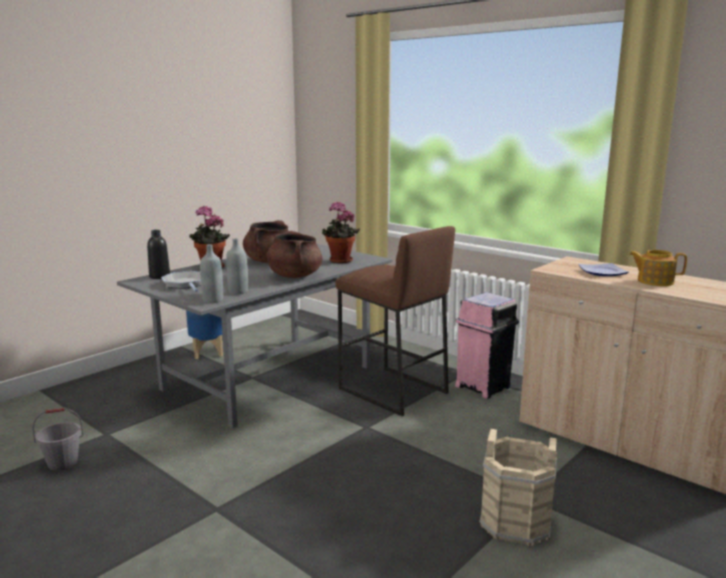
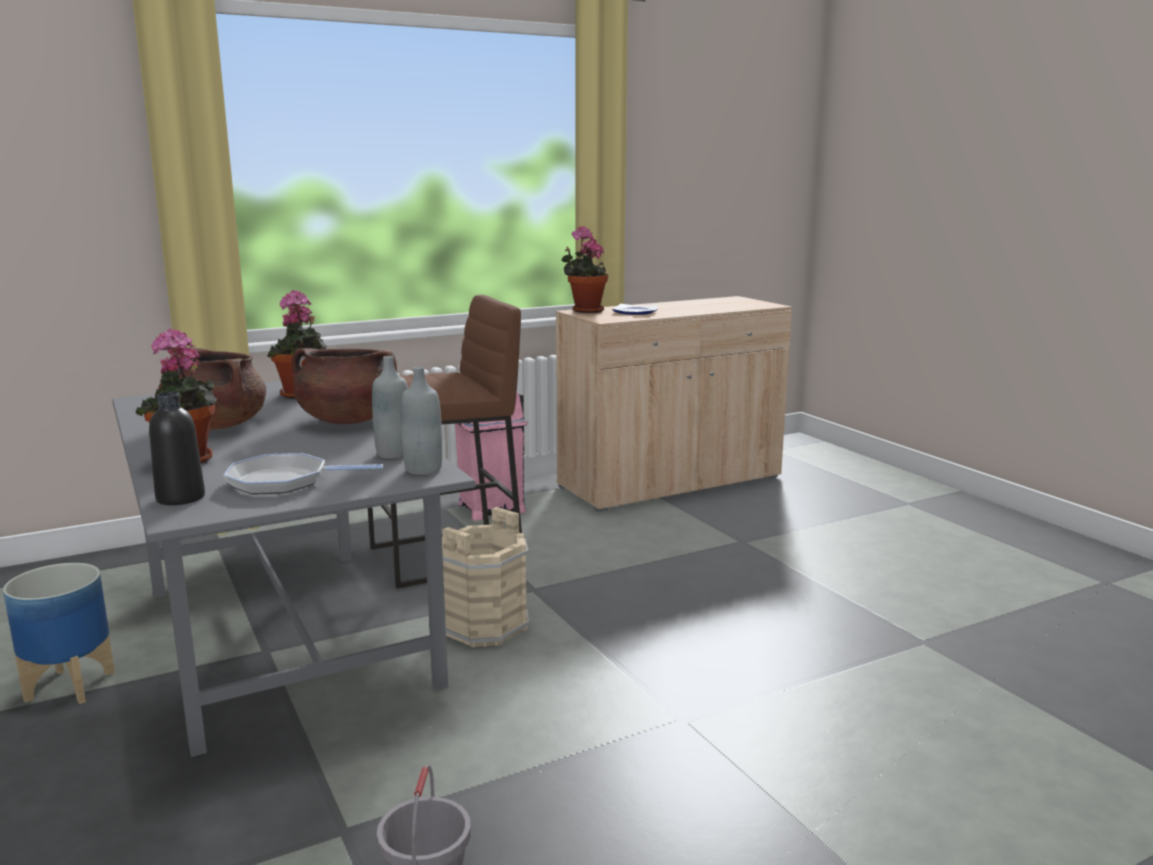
camera: 70 degrees left, 0 degrees up
(515, 522) = (779, 557): beige bucket -> beige bucket (485, 625)
(580, 261) = (585, 310): none -> potted plant
(654, 281) = (680, 308): teapot -> none

